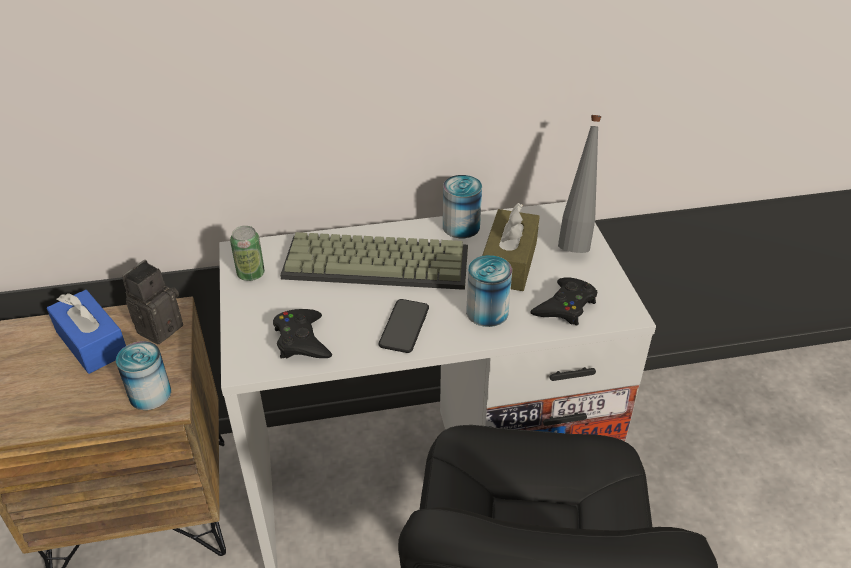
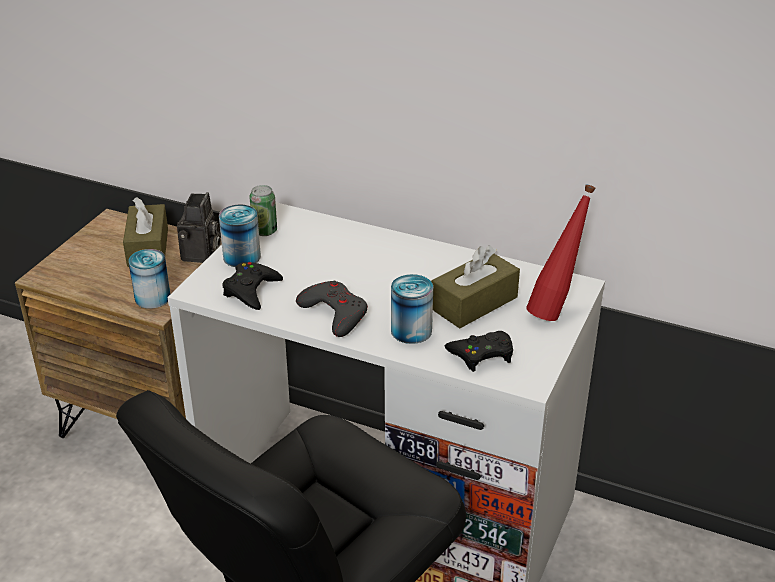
camera: 35 degrees right, 5 degrees down
(92, 343) = (148, 247): blue tissue box -> brown tissue box
(159, 326) = (201, 255): camera -> camera turned 120 degrees clockwise
(378, 261) = (368, 260): keyboard -> none
(404, 327) = (334, 313): phone -> grey game controller
(461, 227) = (466, 260): can -> can (242, 257)
(575, 241) = (555, 310): grey bottle -> red bottle

